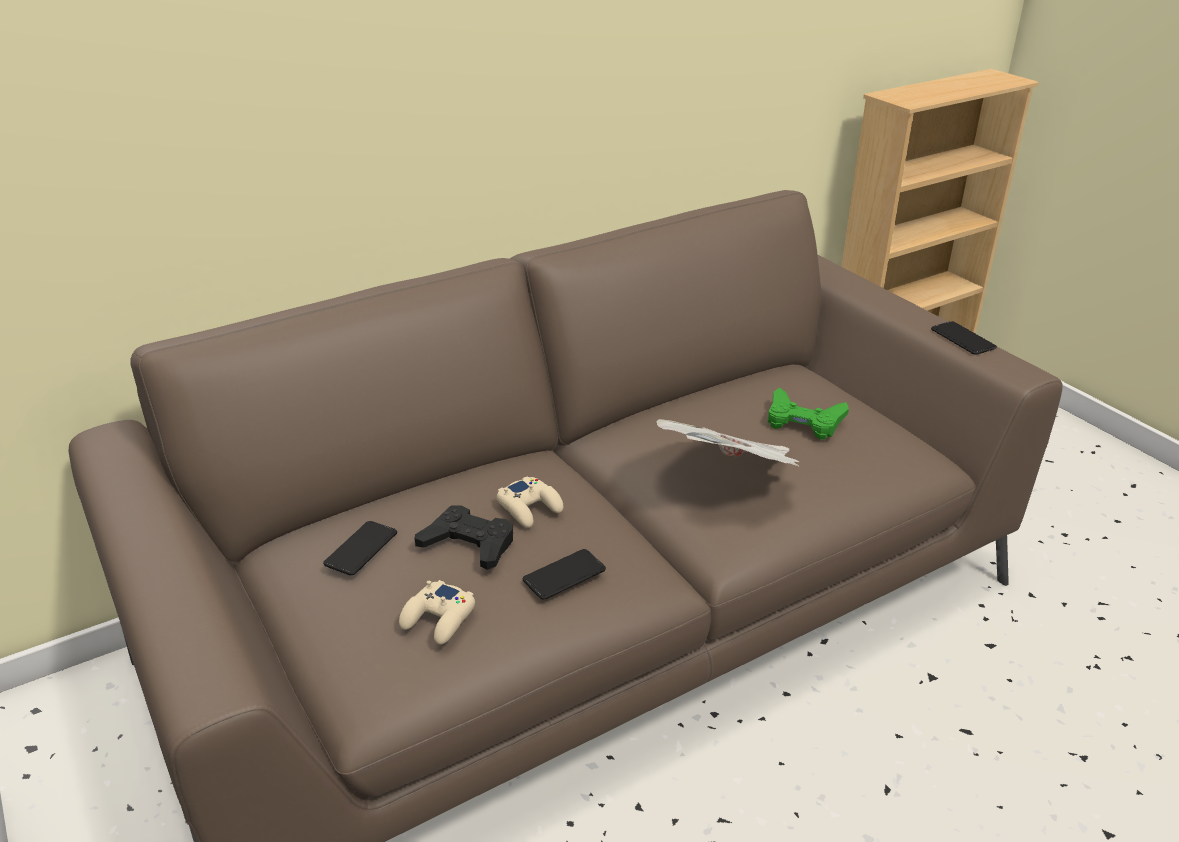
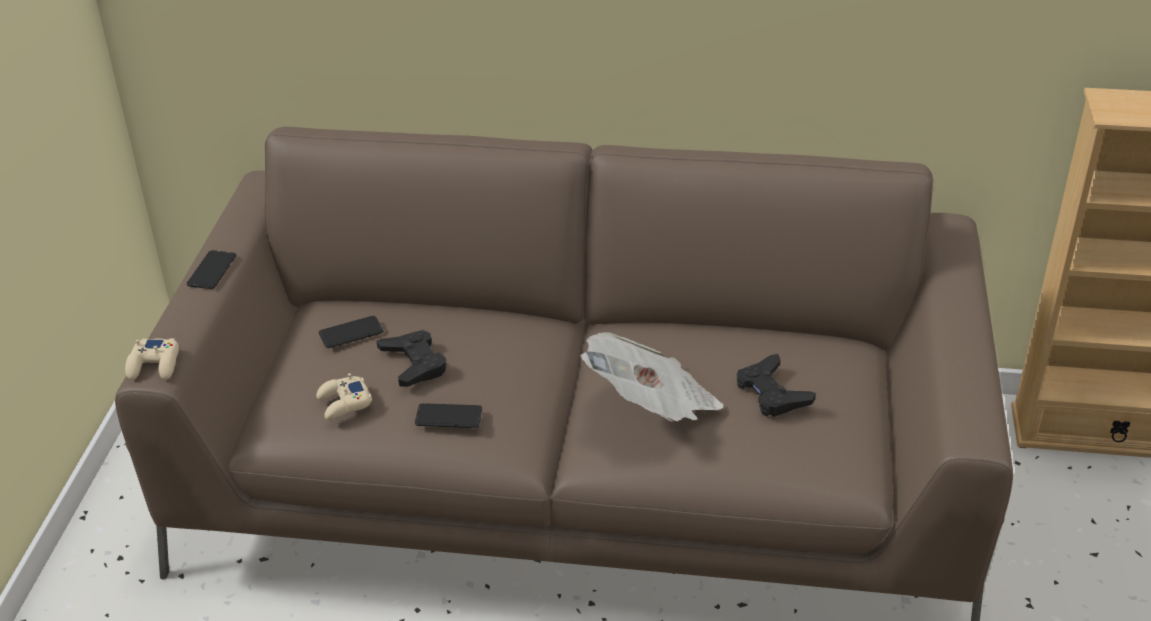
camera: 40 degrees right, 5 degrees up
(530, 507) = (483, 358): beige game controller -> beige game controller (155, 365)
(803, 421) = (772, 393): green game controller -> black game controller
(962, 339) = (968, 384): phone -> phone (212, 270)

